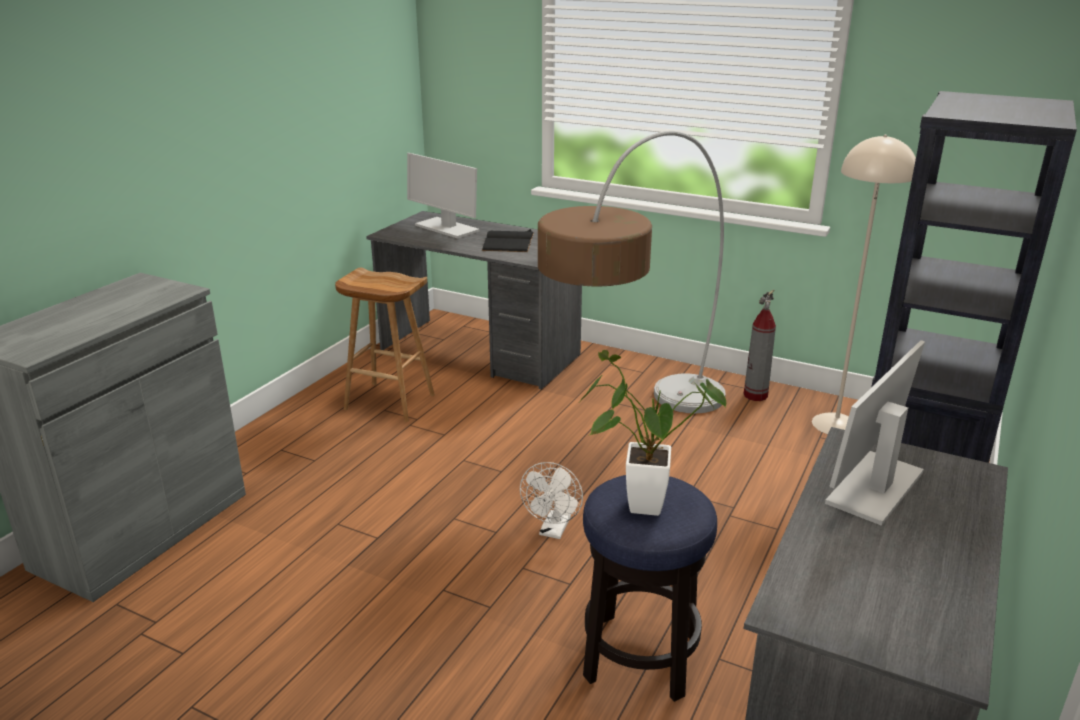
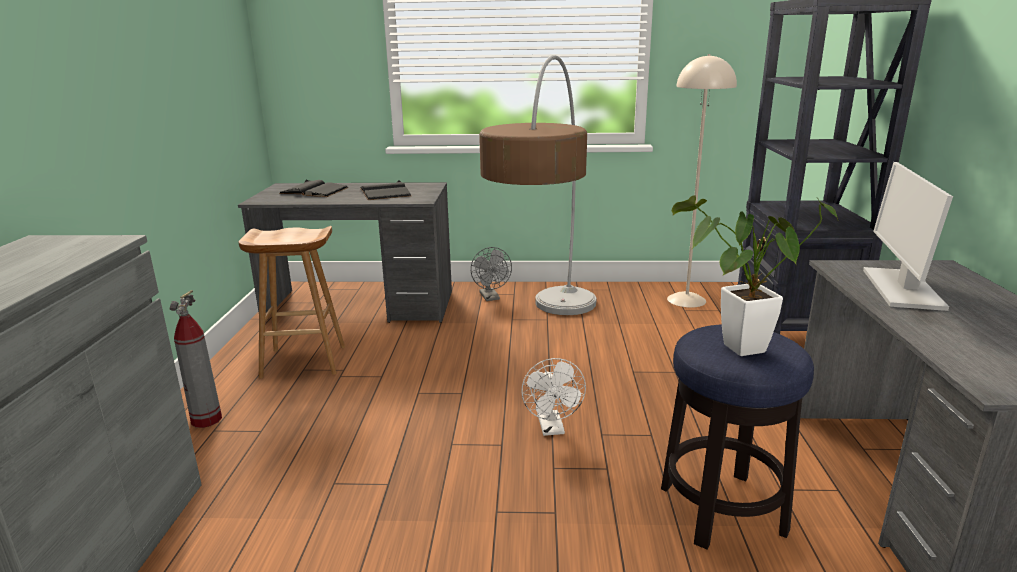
camera: 25 degrees left, 5 degrees down
(446, 228) = (314, 191): monitor -> black book
(614, 371) = (491, 298): none -> grey fan
(755, 395) = (613, 293): fire extinguisher -> fire extinguisher (206, 420)

